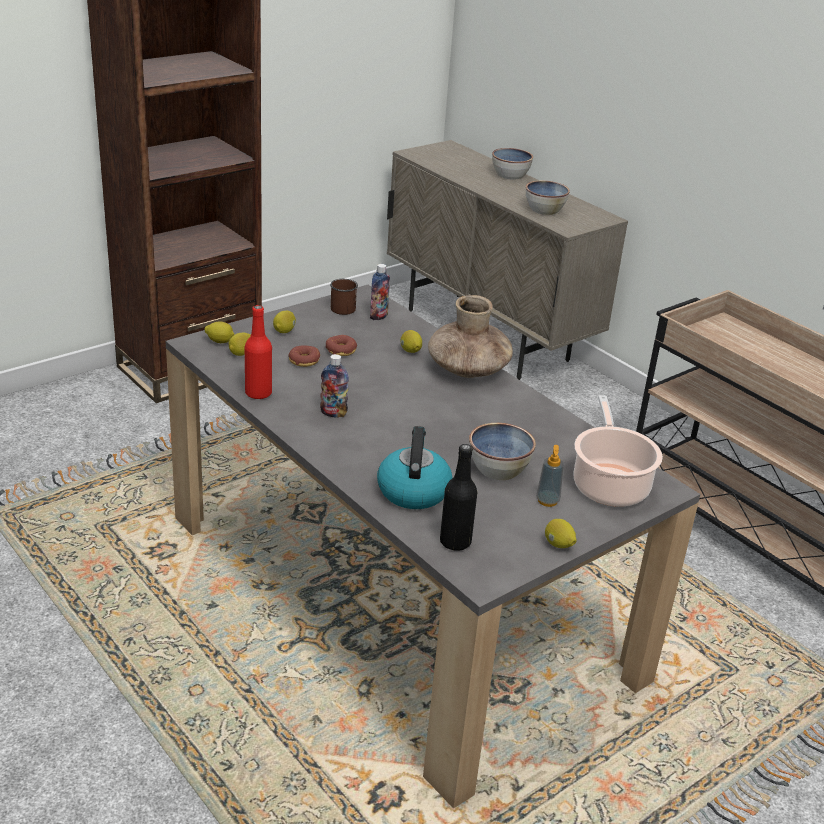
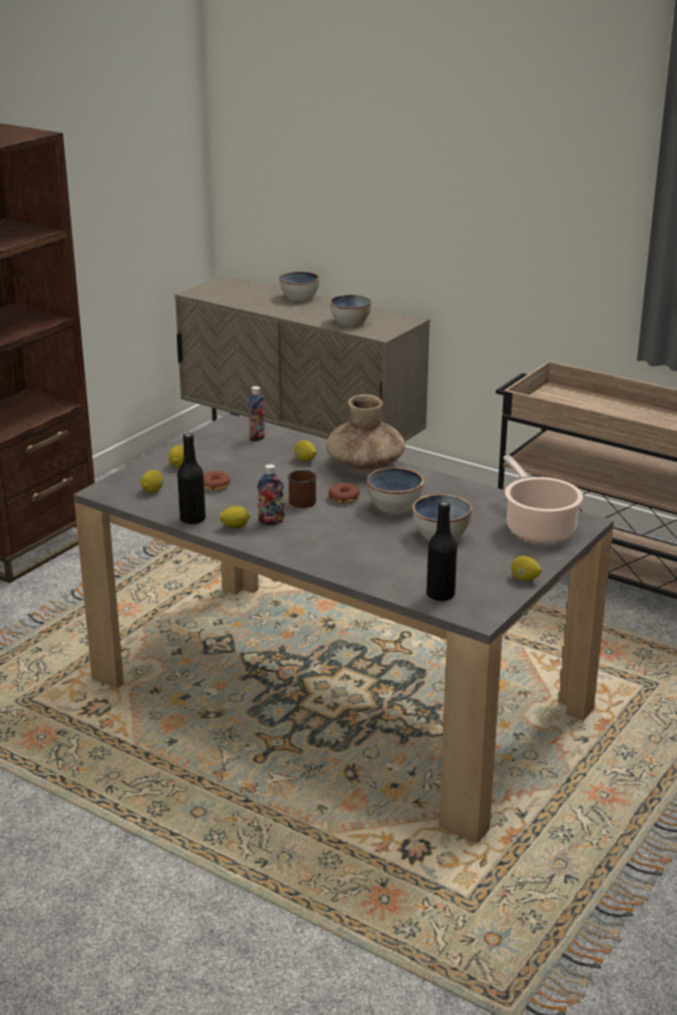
camera: 15 degrees left, 5 degrees down
(220, 341) = (126, 485): lemon -> lemon (235, 527)
(258, 393) = (192, 519): red bottle -> black bottle
(341, 350) = (242, 471): donut -> donut (344, 498)
(342, 307) = (218, 436): brown mug -> brown mug (300, 500)
(413, 490) = (380, 565): kettle -> none
(470, 424) = (395, 506): none -> bowl
(547, 501) = (496, 550): soap dispenser -> none

